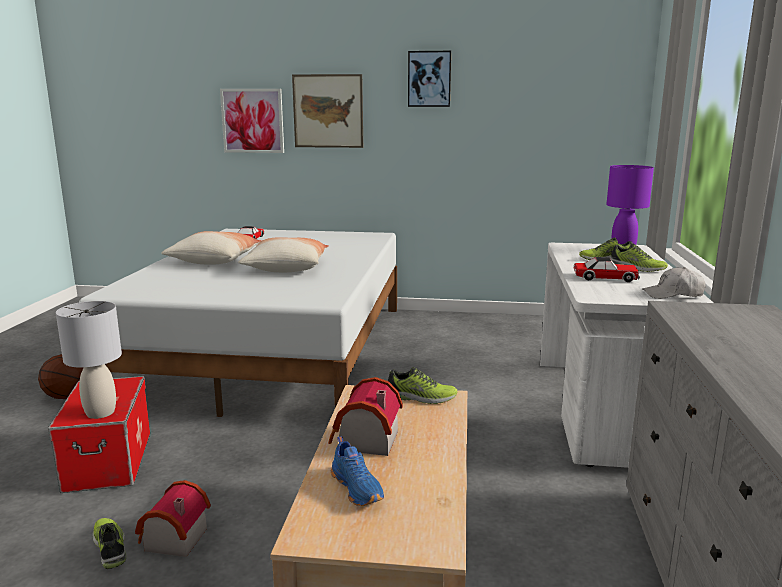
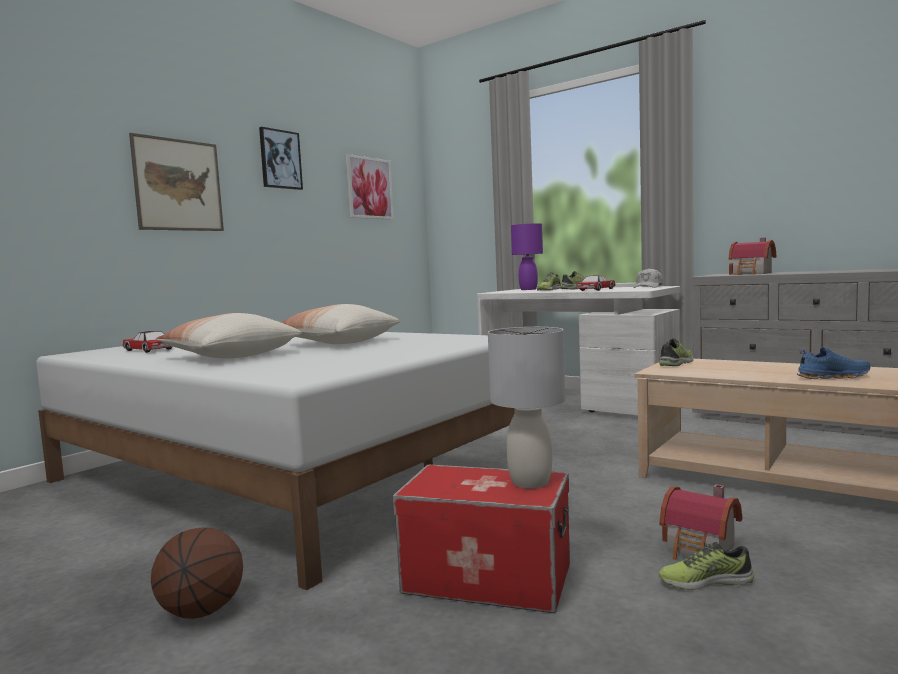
camera: 60 degrees left, 10 degrees down
(252, 121) = (72, 191): picture -> picture (369, 188)
(364, 441) = (753, 373): toy house -> toy house (752, 274)

